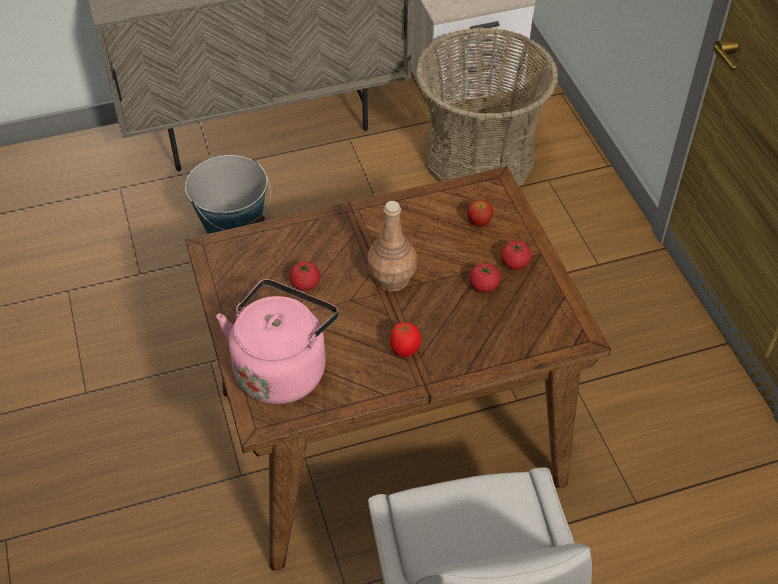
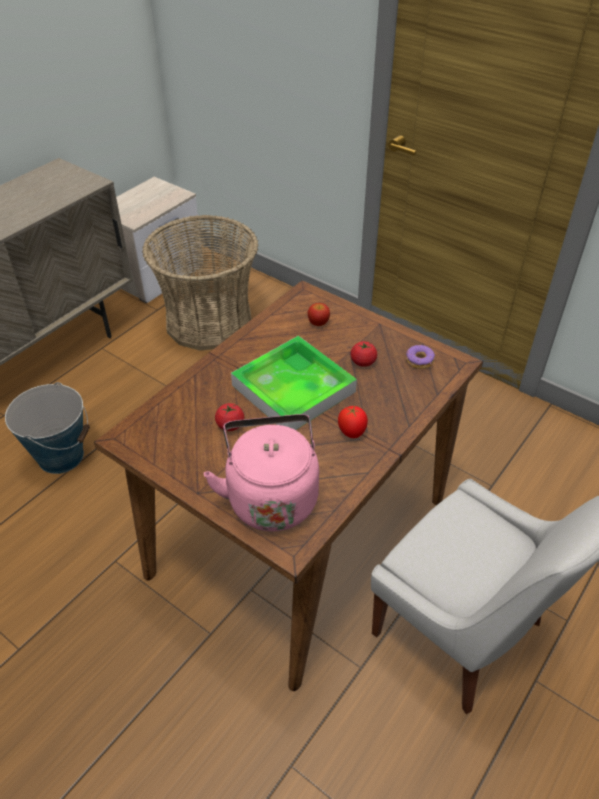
camera: 35 degrees left, 5 degrees down
(392, 278) = (293, 388): brown bottle -> tray
(514, 263) = (369, 338): tomato -> none
(542, 314) = (419, 361): none -> donut

